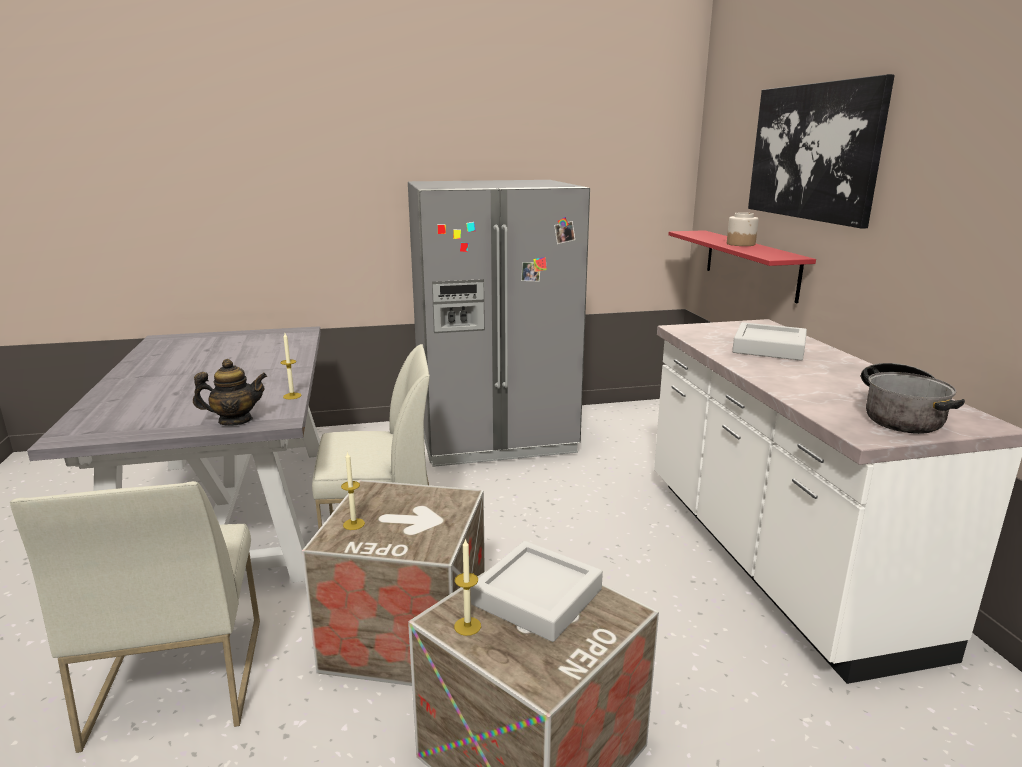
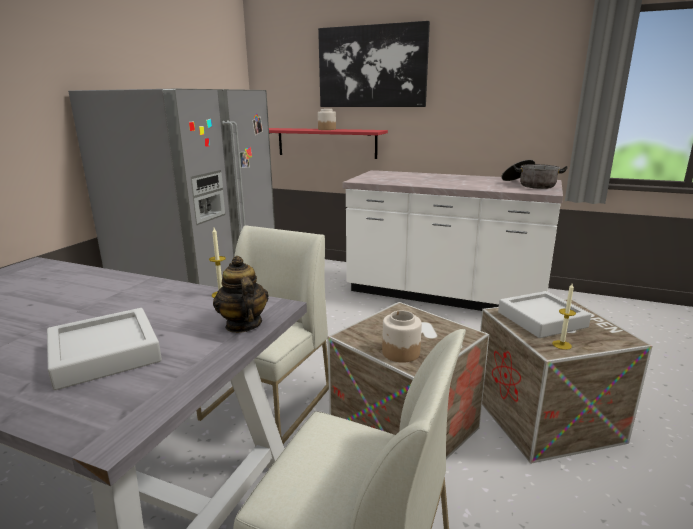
camera: 55 degrees left, 0 degrees up
(235, 421) = (243, 325): teapot -> teapot turned 45 degrees counterclockwise
(354, 524) = (400, 352): candle -> jar
(769, 348) = (417, 178): grey tray -> grey tray (105, 354)

